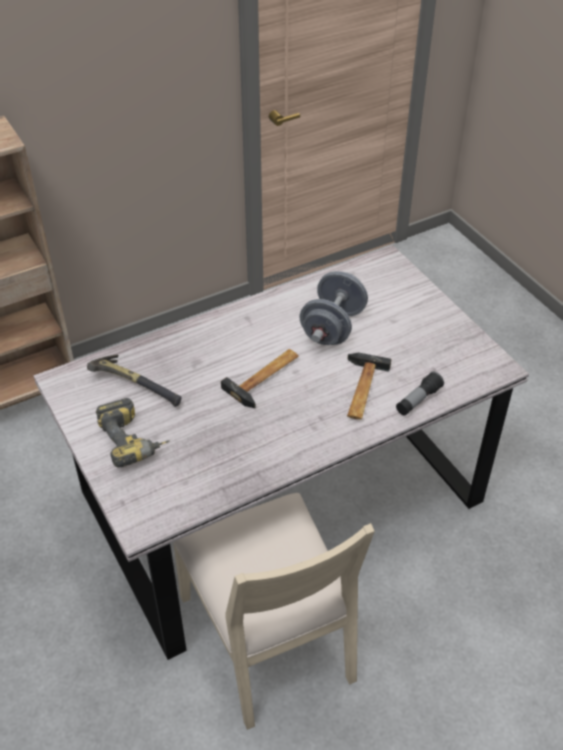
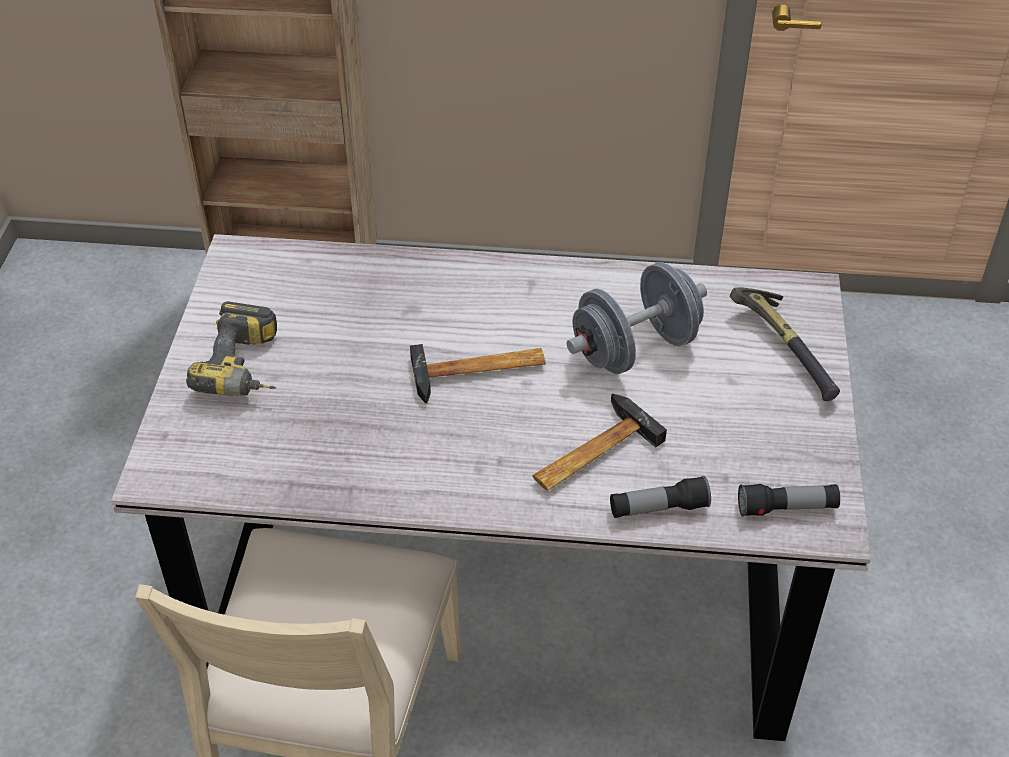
camera: 35 degrees right, 0 degrees up
(137, 385) = (316, 302): hammer -> hammer (788, 348)
(473, 369) = (786, 508): none -> flashlight

